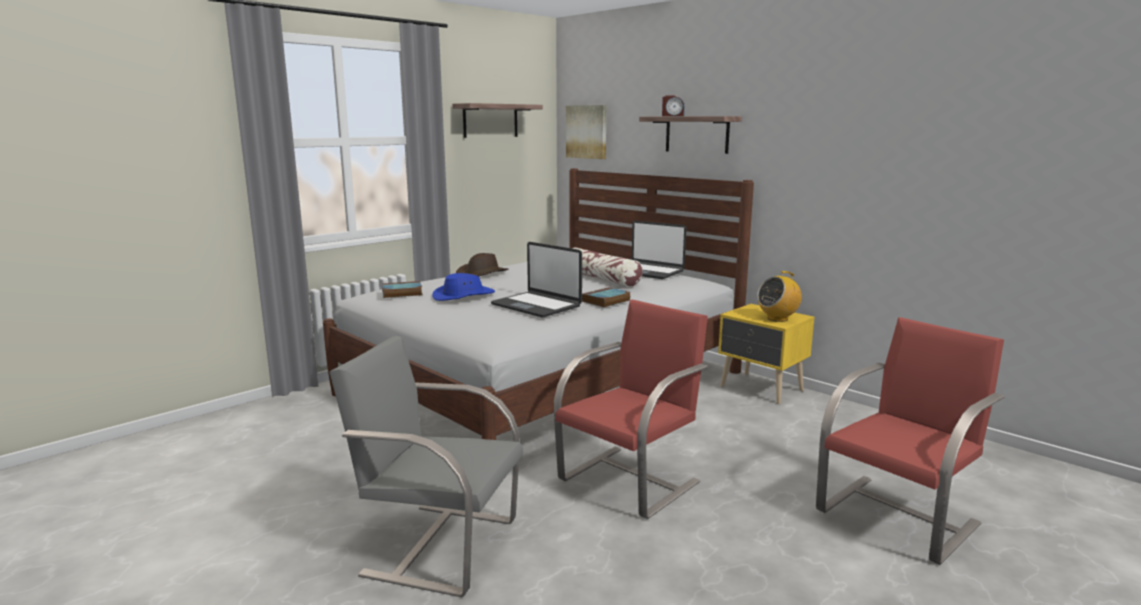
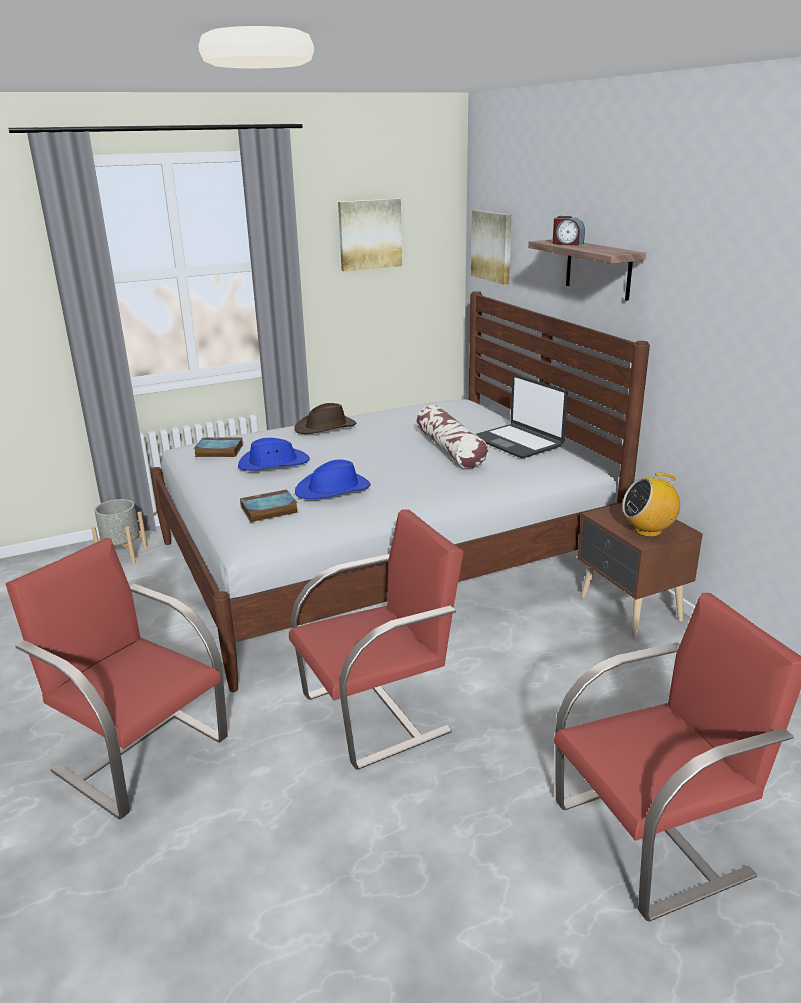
camera: 20 degrees right, 10 degrees up
(295, 408) = (123, 555): none -> grey planter
(439, 545) = (140, 752): grey chair -> red chair
(490, 120) = (369, 234): shelf -> picture
(537, 305) = (333, 489): laptop -> blue hat
(606, 301) = (417, 491): book -> book (268, 510)
(761, 389) = (629, 609): yellow nightstand -> brown nightstand

